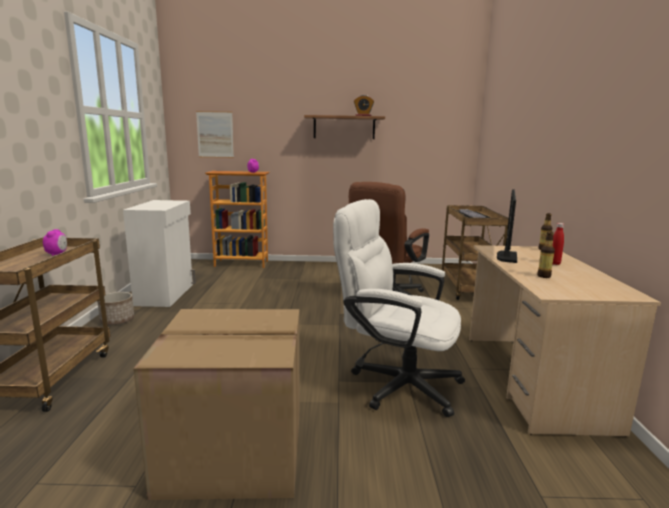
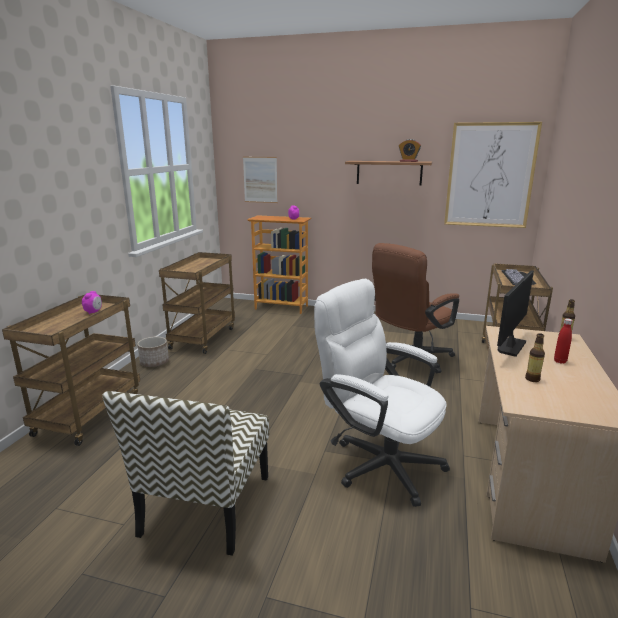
camera: 15 degrees right, 5 degrees up
(166, 294) = (203, 337): white cabinet -> brown cart
(232, 451) = (206, 506): cardboard box -> chair
(434, 130) = (490, 175): none -> picture

